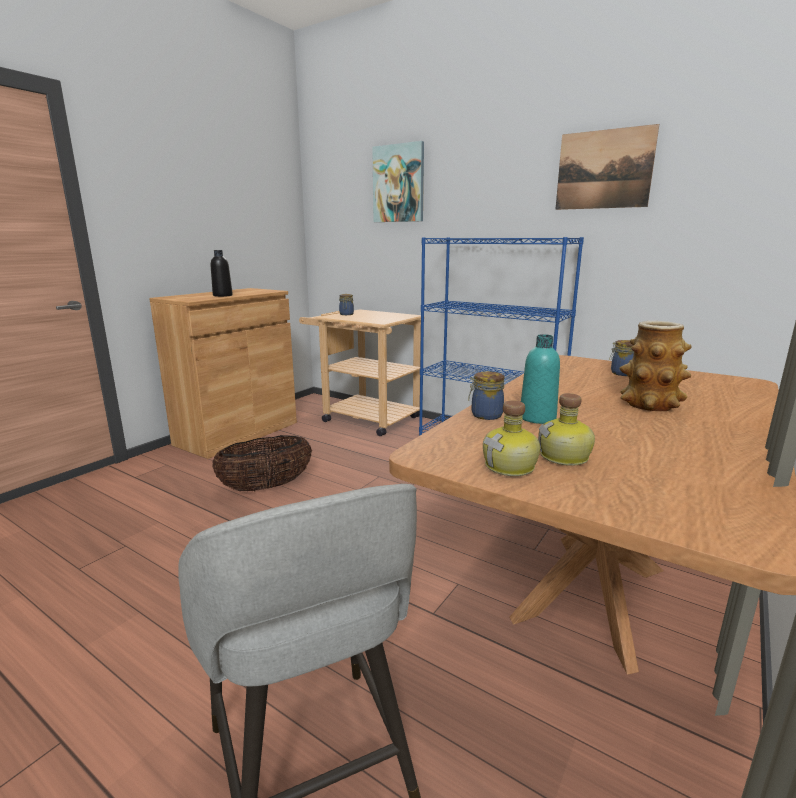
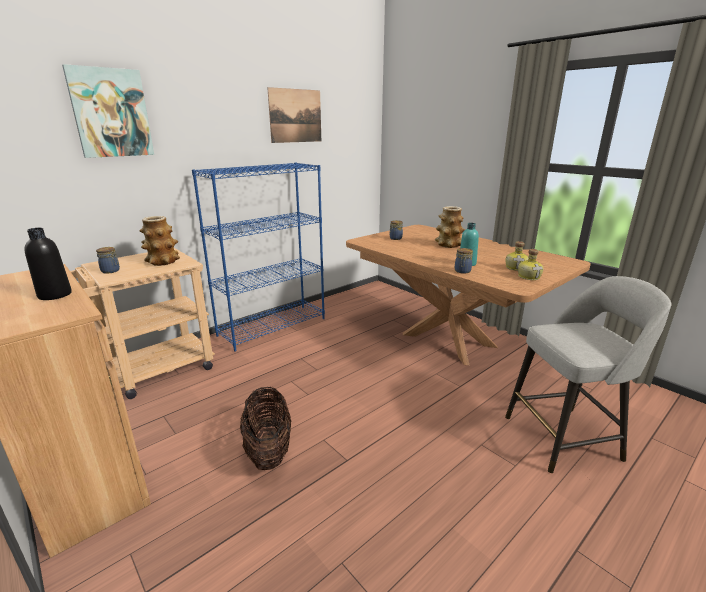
camera: 75 degrees left, 5 degrees up
(378, 318) = (163, 262): none -> vase

